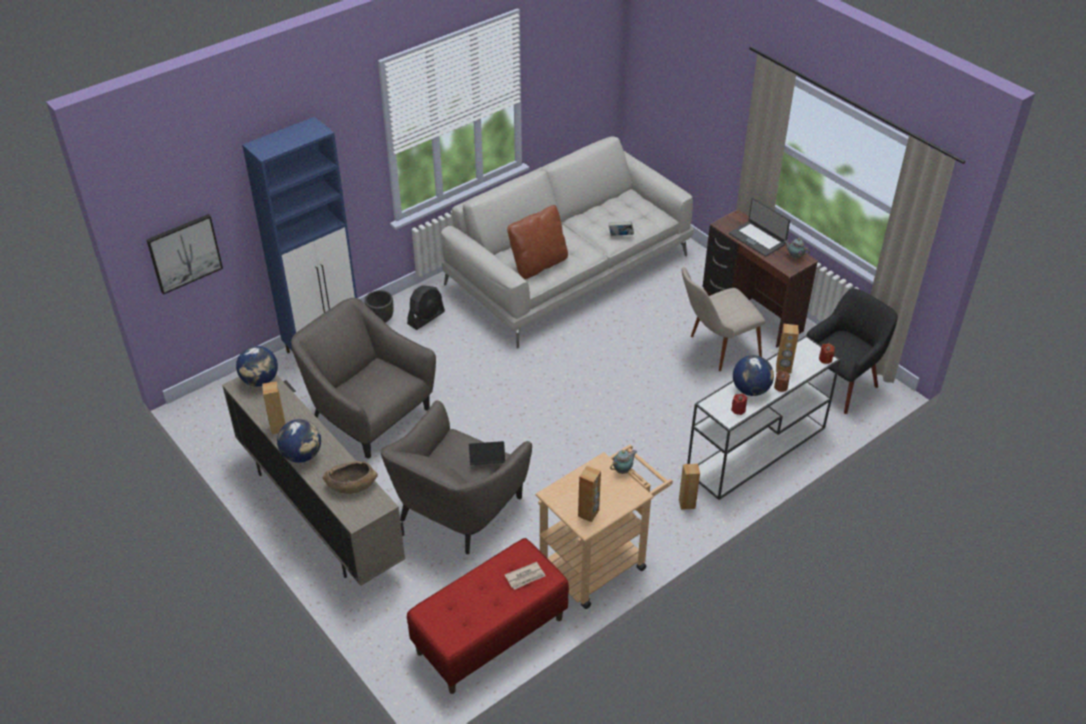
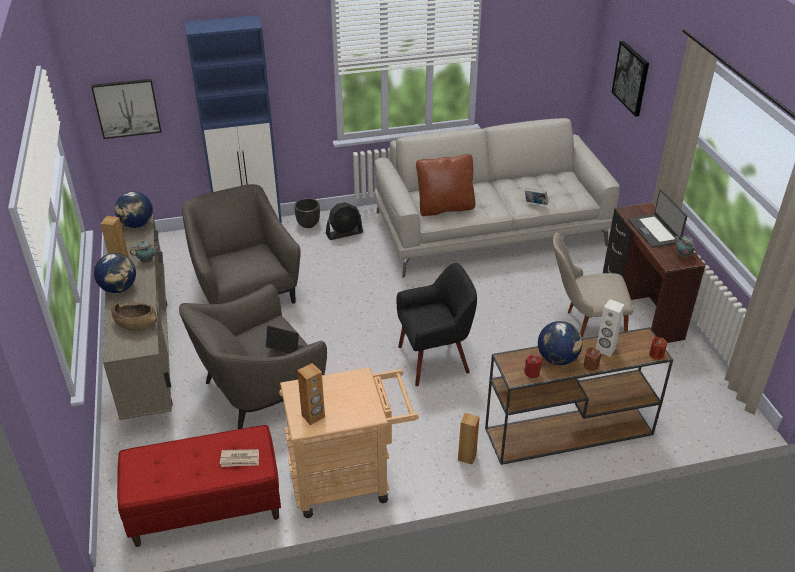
camera: 25 degrees right, 5 degrees down
(623, 470) = (374, 389): teapot -> teapot (148, 261)
(680, 87) = (631, 78): none -> picture
(755, 451) = (567, 432): white console table -> brown console table
(783, 368) = (605, 350): brown speaker -> white speaker
(840, 384) = (695, 399): black armchair -> black armchair (434, 360)

